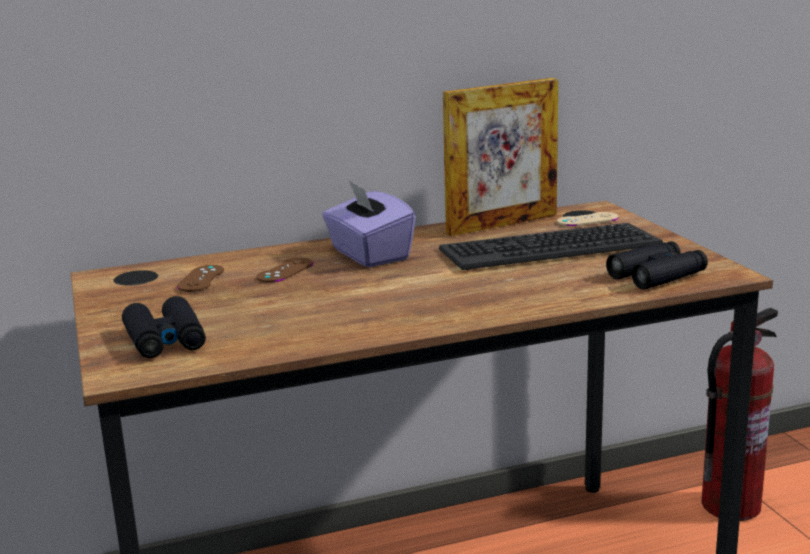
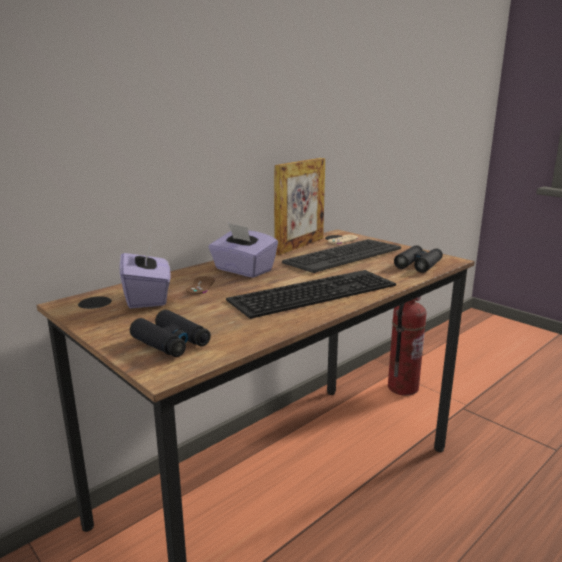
camera: 25 degrees left, 0 degrees up
(201, 279) = (147, 297): brown game controller -> purple tissue box
(429, 298) = (313, 291): none -> keyboard

